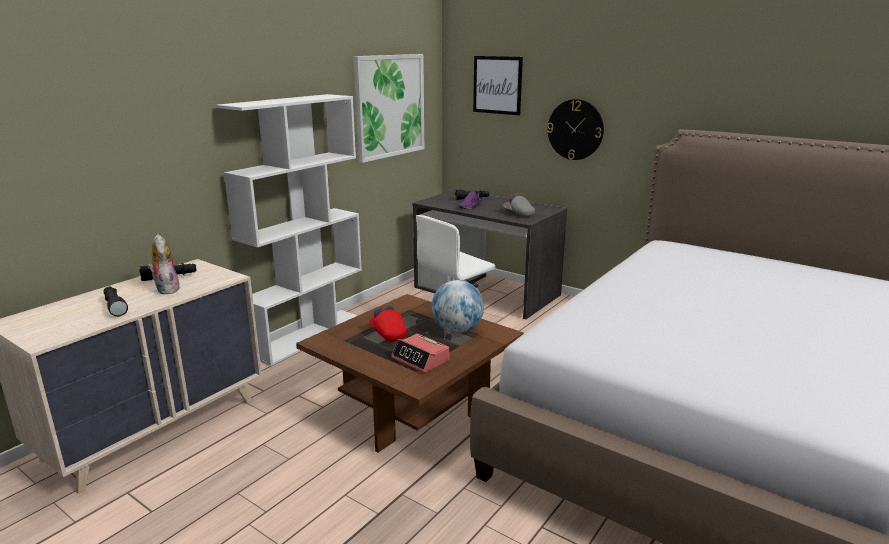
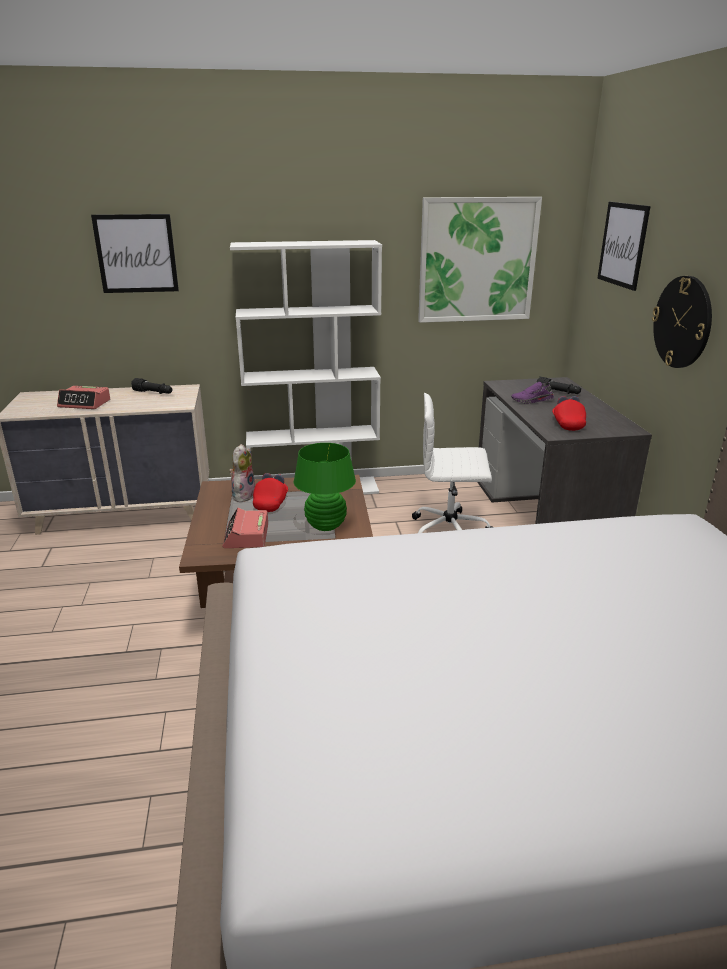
camera: 45 degrees right, 5 degrees up
(115, 306) = (85, 403): black flashlight -> alarm clock
(119, 125) = (136, 253): none -> picture
(166, 289) = (132, 401): plush toy -> plush toy (243, 495)
(457, 330) = (326, 525): globe -> green table lamp
(518, 214) = (567, 424): grey cap -> red cap

